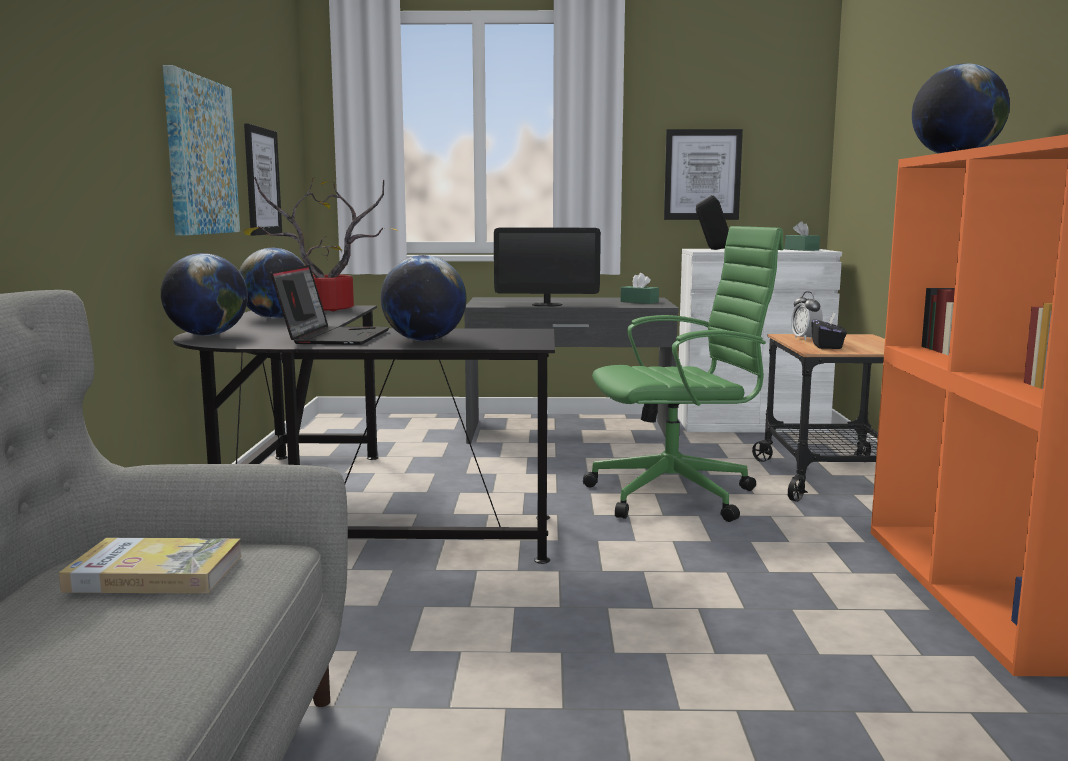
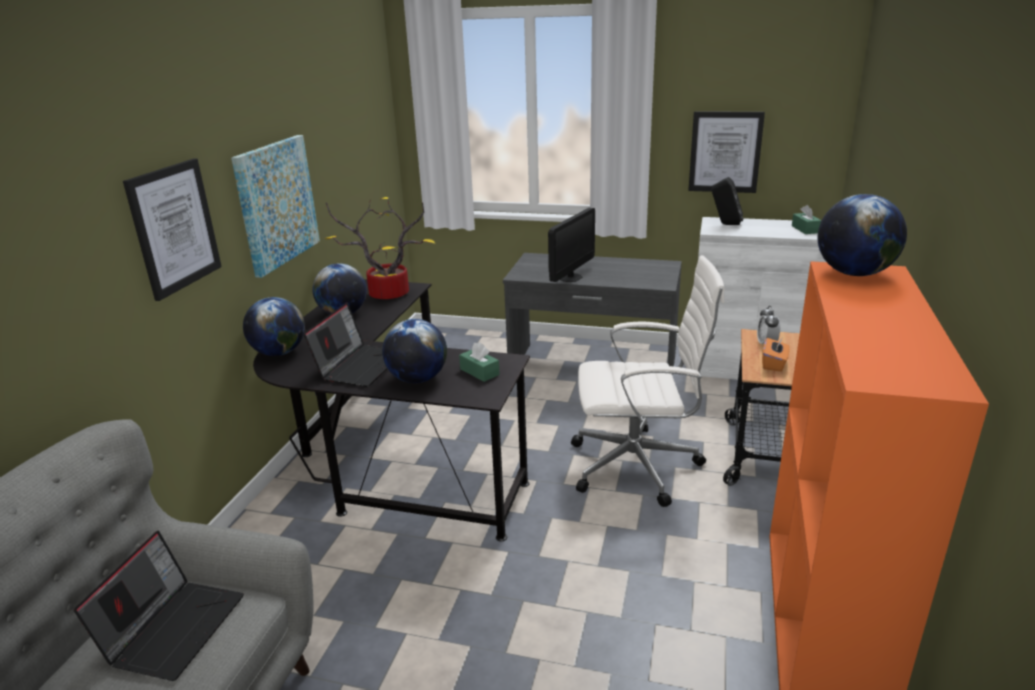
camera: 15 degrees right, 15 degrees up
(155, 573) = (174, 627): book -> laptop
(262, 181) = (345, 183): picture -> picture (174, 227)
(547, 305) = (570, 277): monitor -> monitor turned 75 degrees counterclockwise
(639, 302) = (651, 273): green tissue box -> green tissue box (479, 372)
(677, 495) = (638, 466): green office chair -> white office chair
(827, 346) = (774, 364): black tissue box -> orange tissue box

